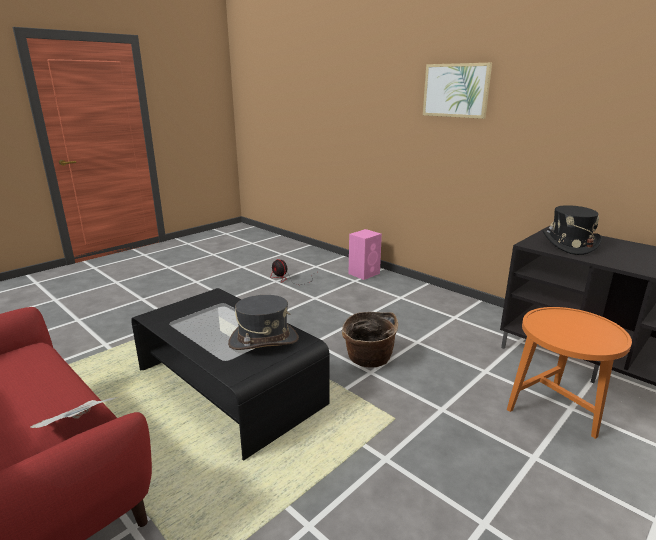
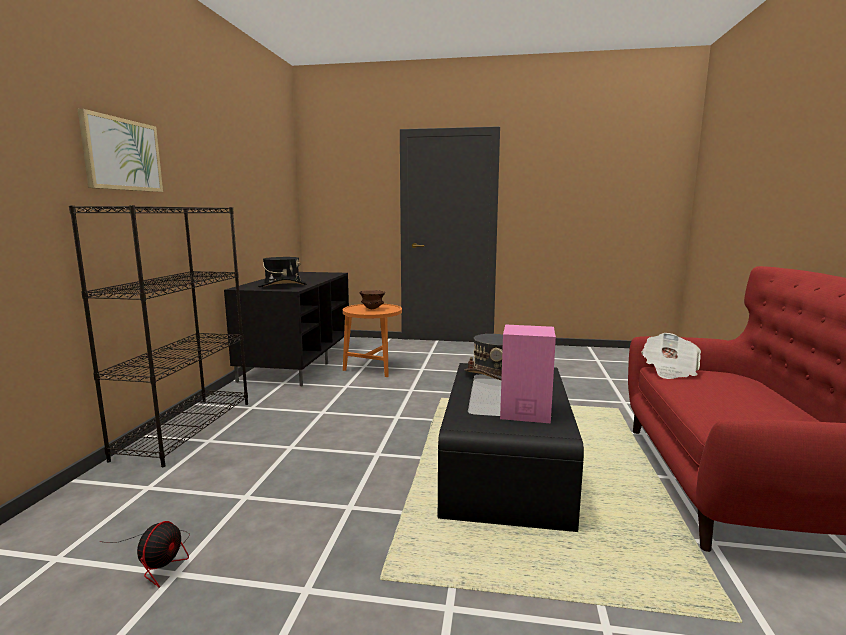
camera: 125 degrees left, 10 degrees down
(364, 273) = (104, 489): pink speaker -> pink speaker (523, 412)
(368, 360) = (379, 422): basket -> none
(428, 293) = (186, 428): none -> black bookcase
(574, 329) = (373, 309): none -> brown bowl

